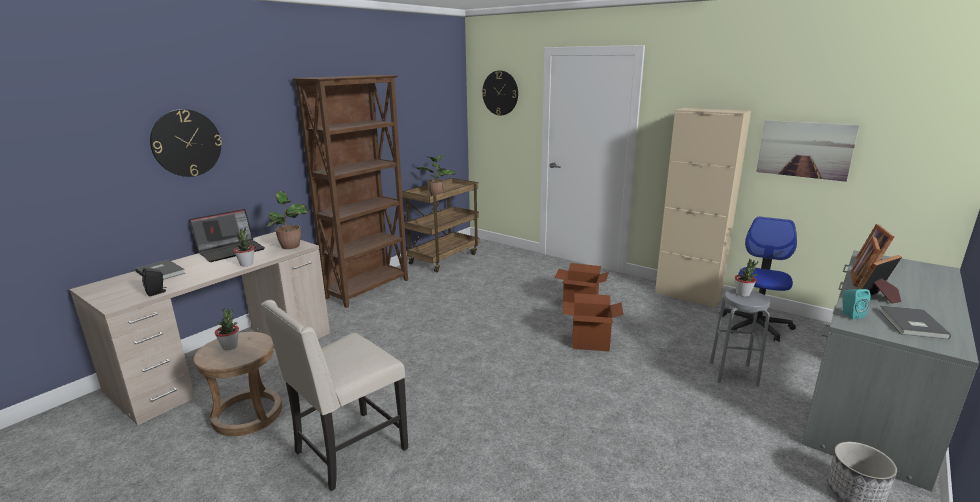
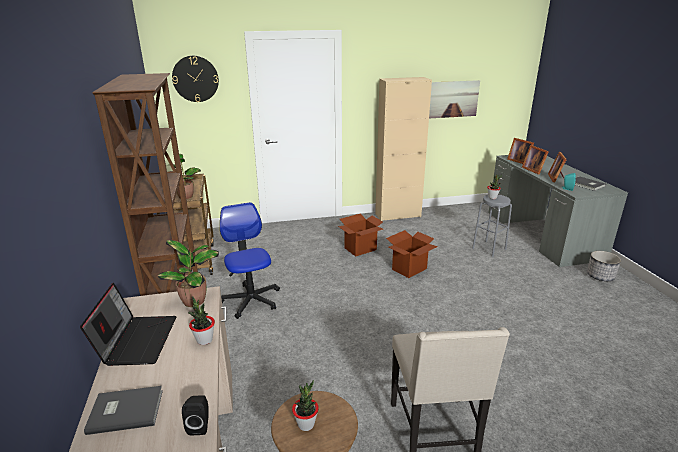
camera: 50 degrees left, 5 degrees up
(186, 143) = (51, 217): wall clock -> none
(755, 325) = (452, 218): office chair -> office chair (251, 300)

